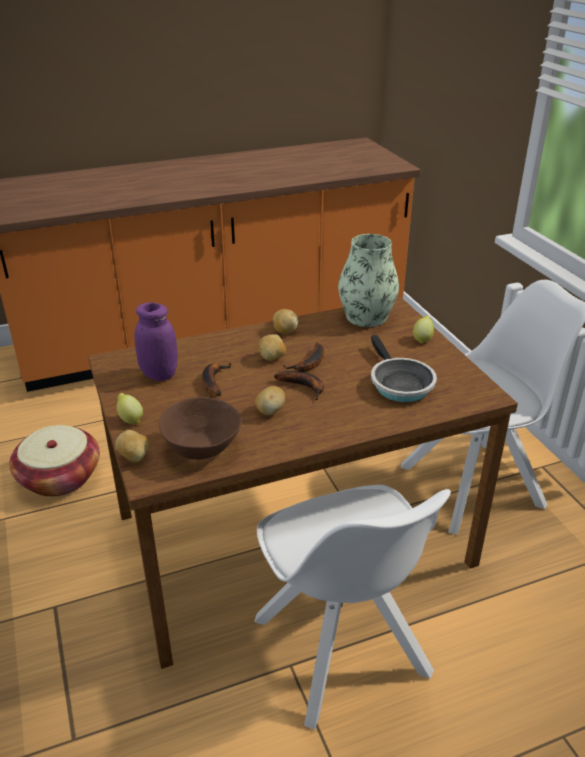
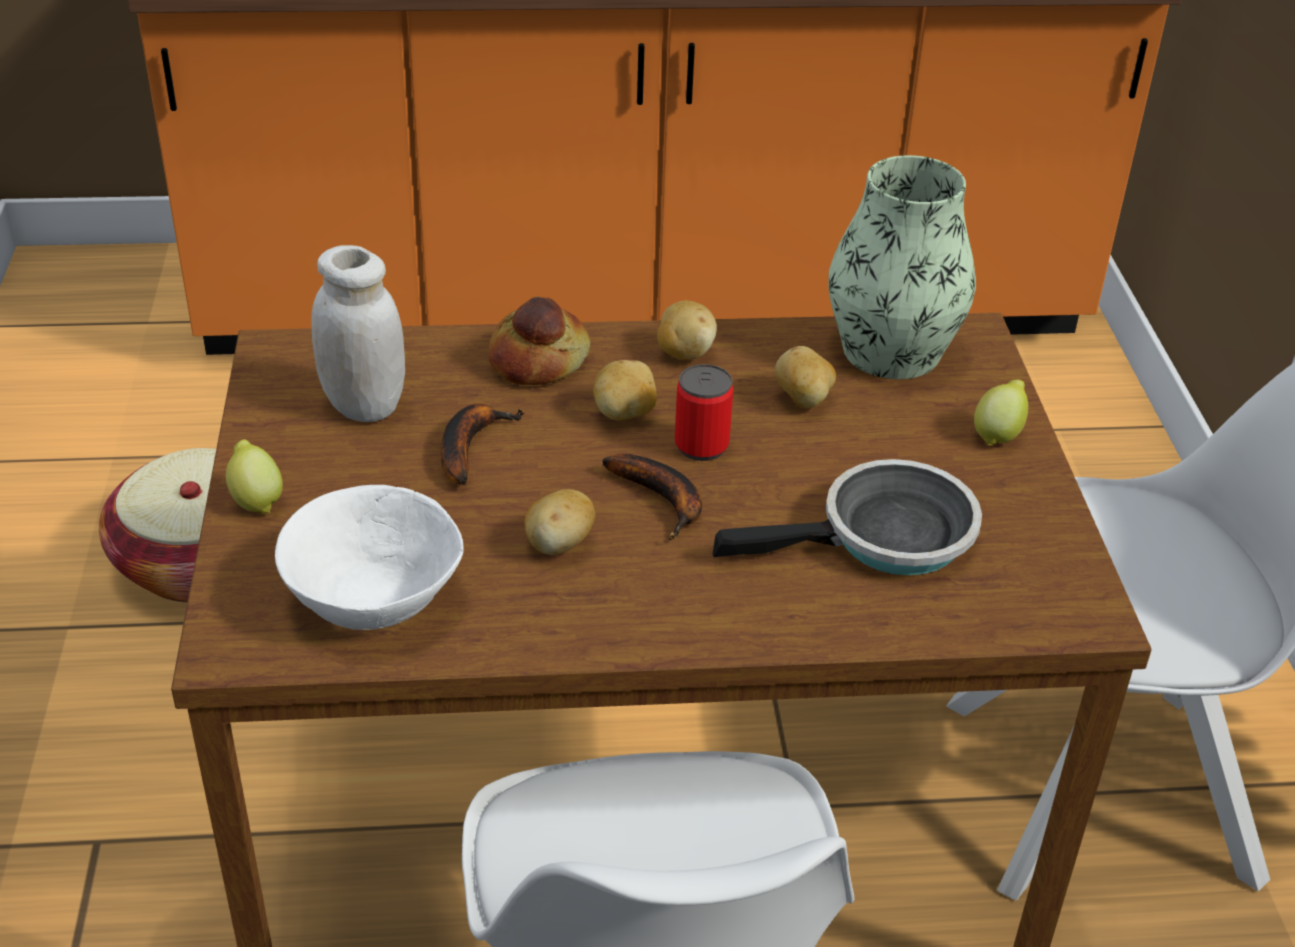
camera: 15 degrees right, 5 degrees up
(134, 457) = (225, 591): potato -> potato (803, 400)
(159, 374) = (364, 405): purple jar -> white jar
(201, 448) = (372, 601): brown bowl -> white bowl
(226, 344) = (539, 361): none -> bread
(309, 364) = (701, 446): banana -> can
(399, 383) = (885, 537): frying pan -> frying pan turned 105 degrees counterclockwise

